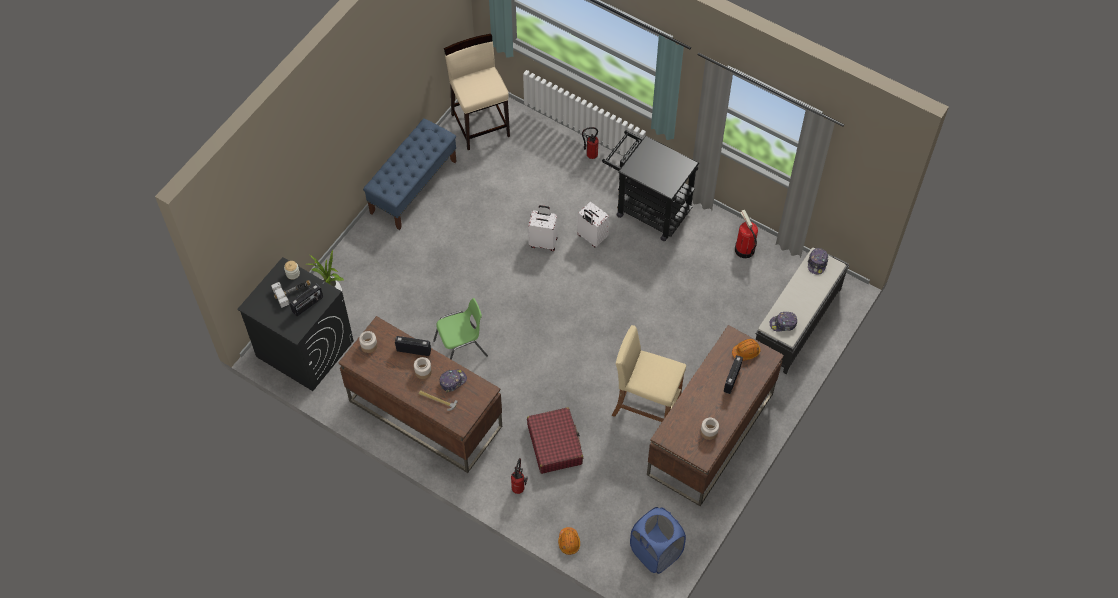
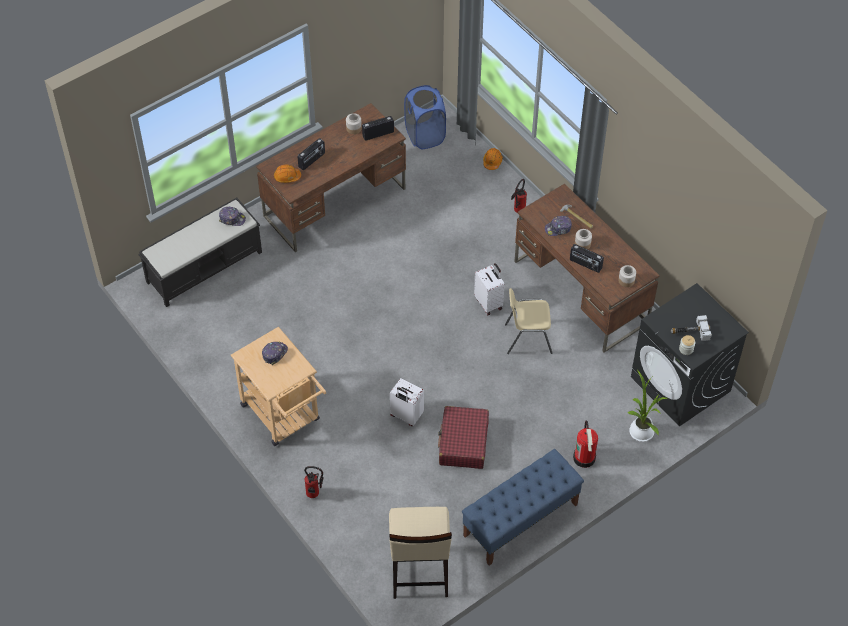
camera: 160 degrees left, 5 degrees down
(308, 305) = (677, 315): radio -> radio (378, 134)
(461, 349) = (527, 338): green chair -> beige chair
(555, 444) = (473, 234): red suitcase -> red suitcase (463, 443)
(591, 237) = (355, 405): white suitcase -> white suitcase (489, 303)
(645, 406) = (379, 240): beige stool -> none
(647, 209) = (284, 416): black cart -> beige cart
(744, 249) = (212, 346): fire extinguisher -> fire extinguisher (584, 458)
(817, 263) = (167, 260): cap -> cap (274, 353)

